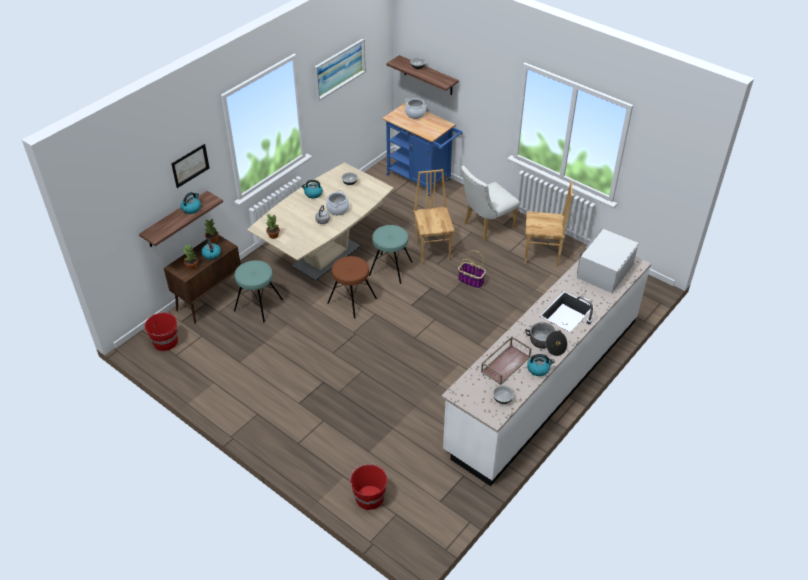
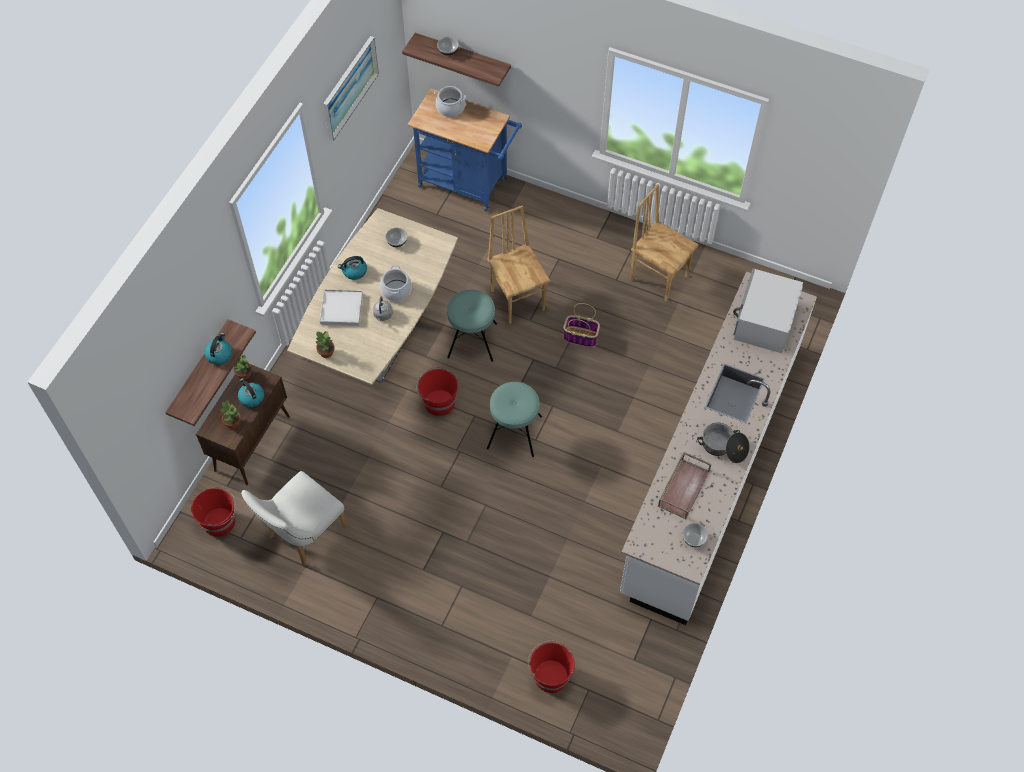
camera: 15 degrees left, 15 degrees up
(190, 165) = (207, 303): picture -> none
(258, 305) = (319, 437): turquoise stool -> turquoise stool (514, 432)
(295, 213) = (341, 309): none -> white tray
(352, 300) = (438, 402): brown stool -> red bucket
(485, 227) = (575, 246): white chair -> white chair (303, 535)
(538, 369) = (724, 486): kettle -> none
(542, 255) = (658, 277): brown chair -> brown chair turned 135 degrees counterclockwise

